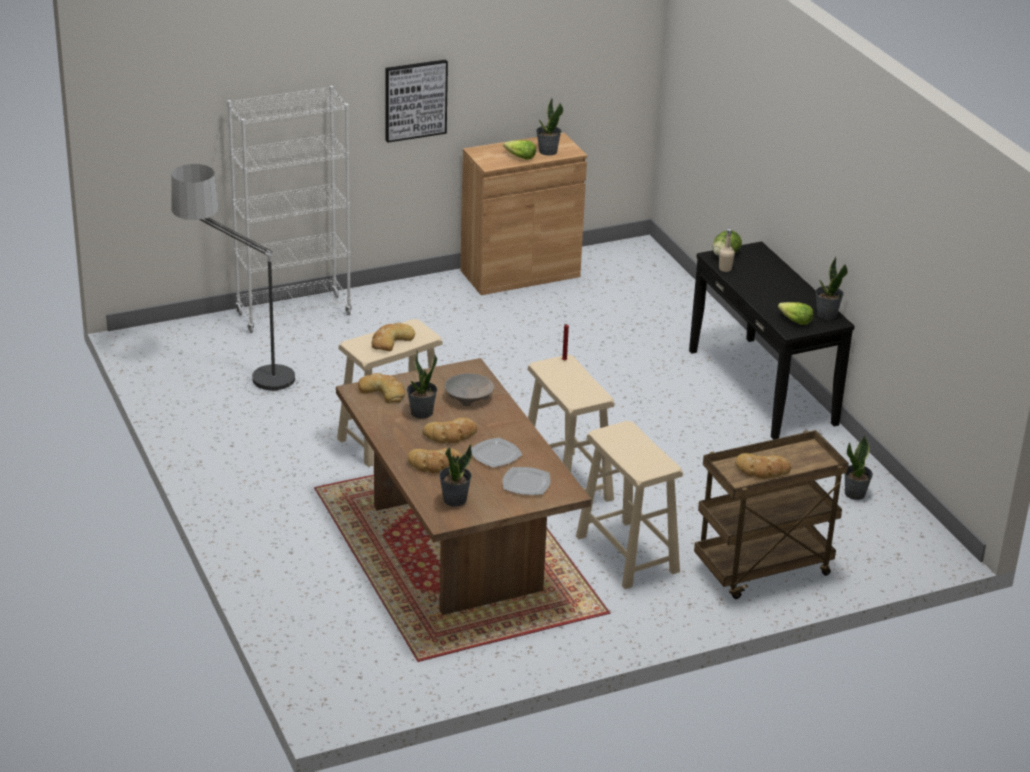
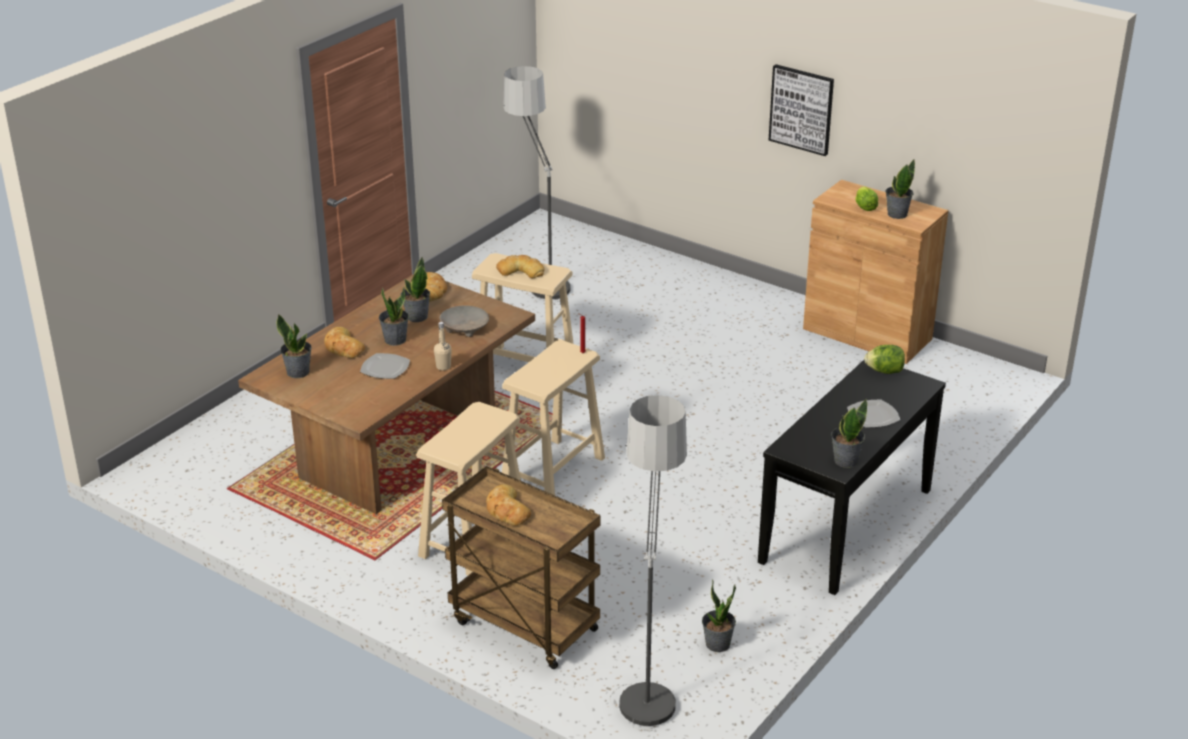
camera: 60 degrees right, 0 degrees up
(294, 314) = (657, 264): white bookcase -> none
(450, 435) = (395, 339): bread -> potted plant
(526, 483) = (353, 395): plate -> plate (872, 415)
(725, 269) = (857, 379): beige bottle -> beige bottle (443, 367)
(795, 321) = (806, 446): lettuce -> none
(867, 537) = (647, 676): none -> floor lamp

